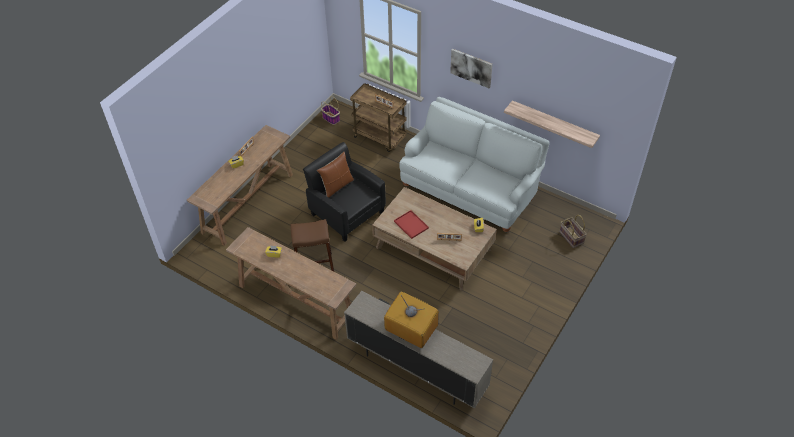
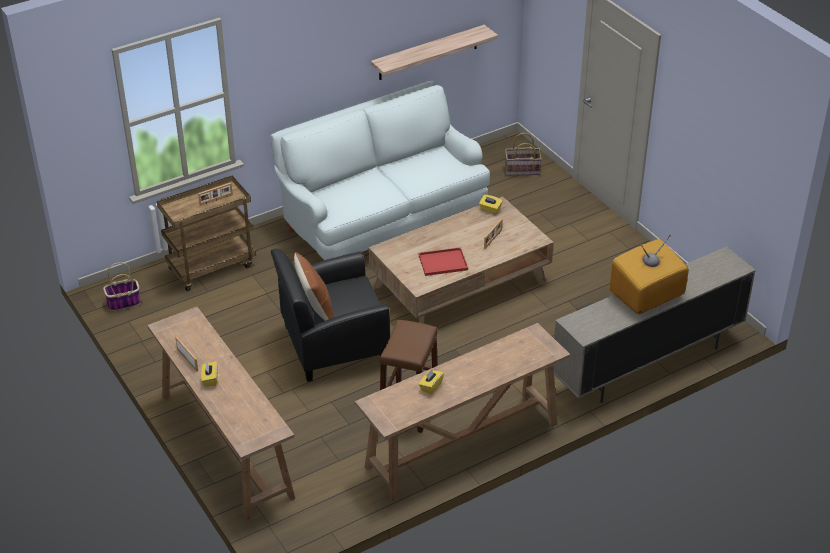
camera: 65 degrees left, 10 degrees down
(471, 67) = (308, 53): picture -> none

